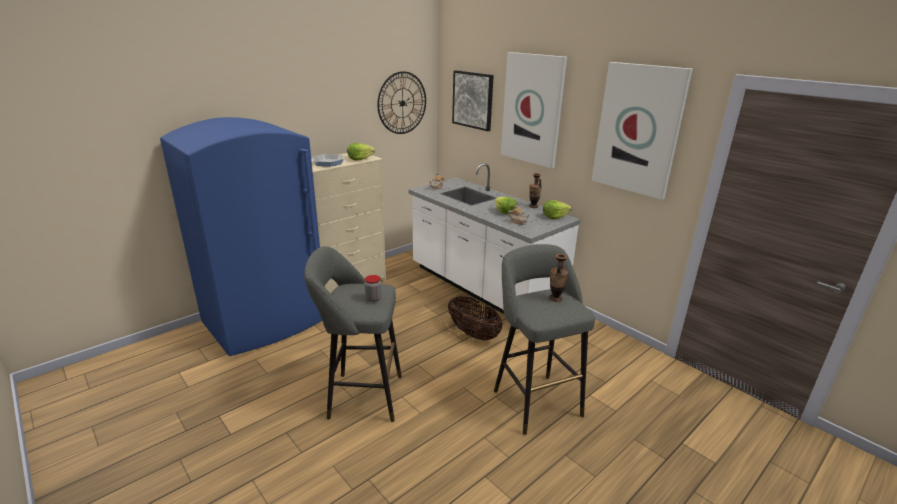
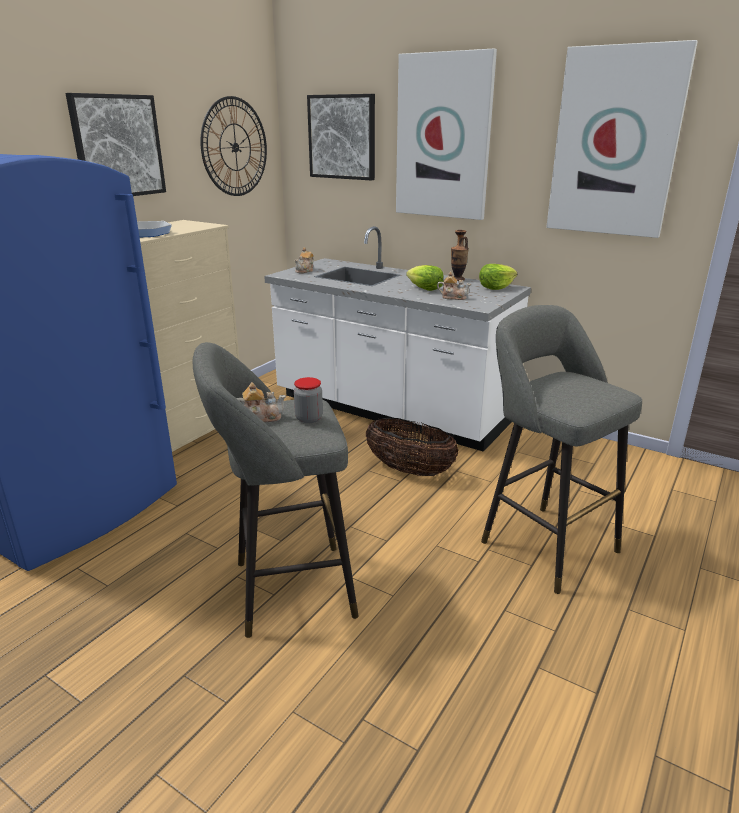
camera: 15 degrees left, 0 degrees up
(321, 107) = (118, 146): none -> picture
(348, 294) = (261, 417): none -> teapot
(360, 159) = (193, 227): lettuce -> none
(555, 298) = (576, 381): vase -> none

